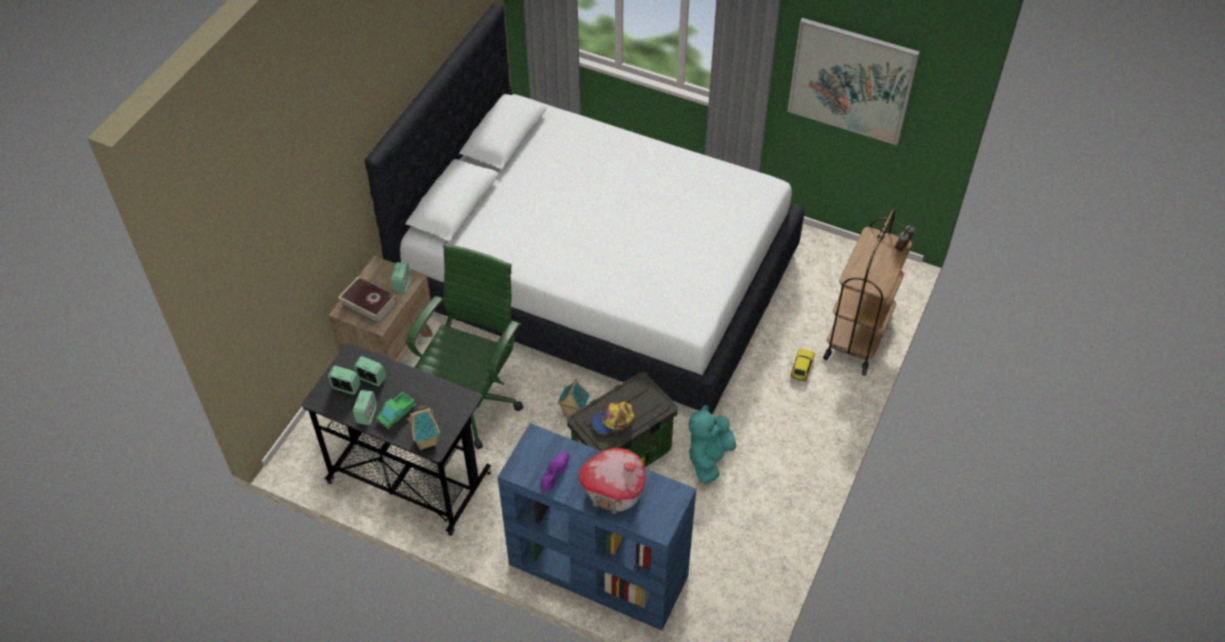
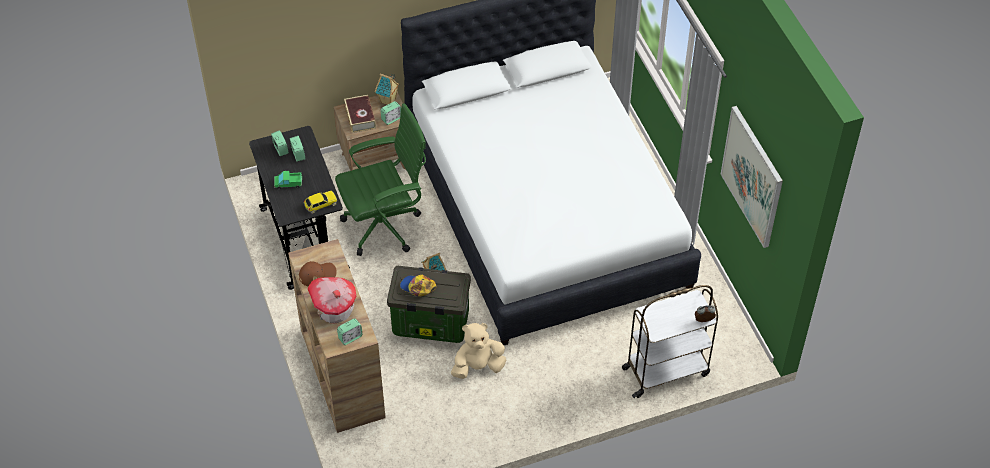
camera: 45 degrees right, 0 degrees up
(367, 415) = (274, 172): alarm clock -> alarm clock (350, 337)
(427, 441) = (286, 210): toy house -> toy house (388, 101)
(554, 473) = (317, 274): purple shoe -> brown cap
(597, 571) = (341, 373): blue bookcase -> brown bookcase
(709, 458) = (478, 366): turquoise plush toy -> beige plush toy
(801, 368) = (601, 362): toy car -> toy car (320, 205)
(859, 334) = (666, 372): brown cart -> white cart

